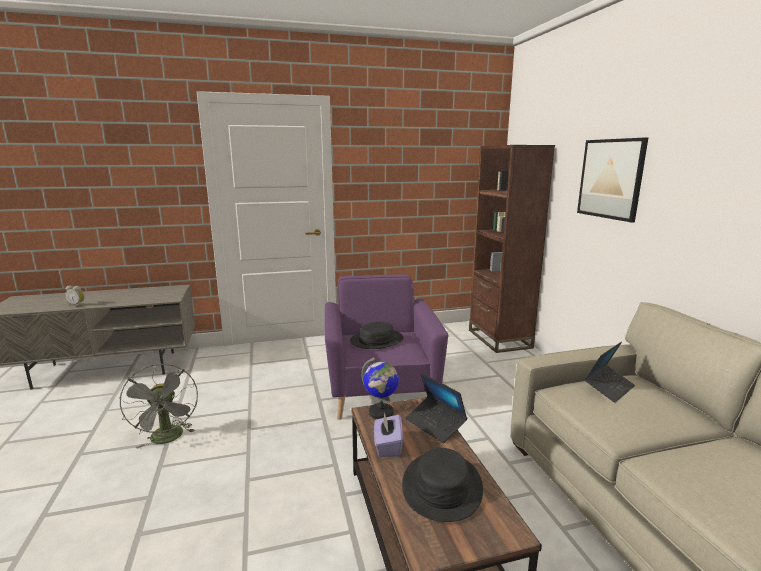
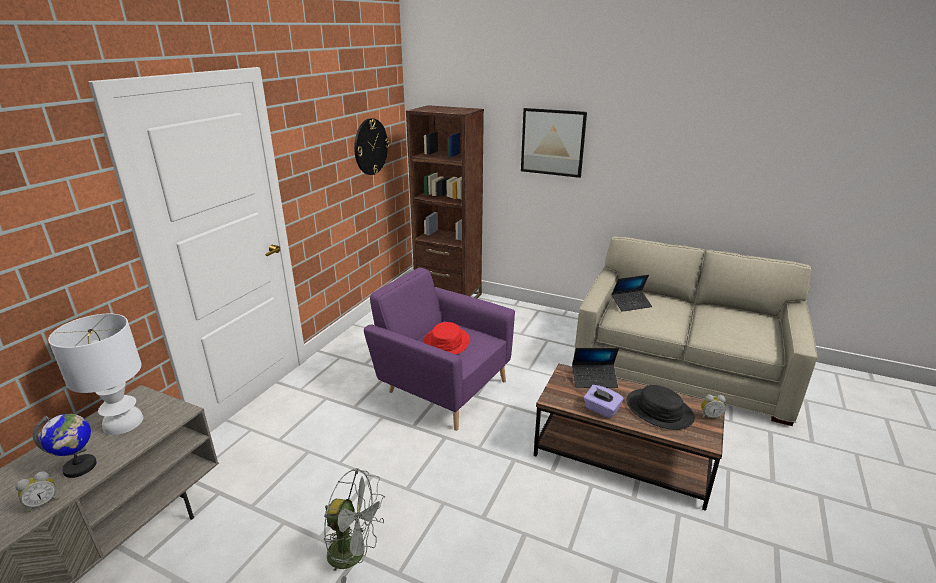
camera: 50 degrees left, 10 degrees up
(151, 293) = (122, 423): none -> white table lamp
(377, 340) = (446, 342): black hat -> red hat
(381, 413) = (558, 393): globe -> globe (80, 467)
(448, 177) = (370, 146): none -> wall clock
(489, 536) = (710, 416): none -> alarm clock
(609, 388) = (631, 304): laptop -> laptop turned 75 degrees clockwise

